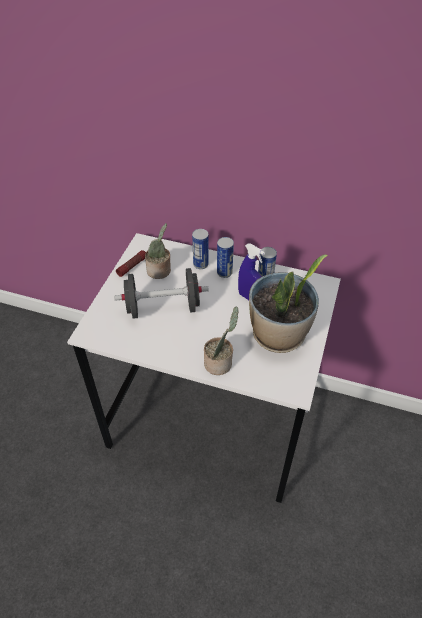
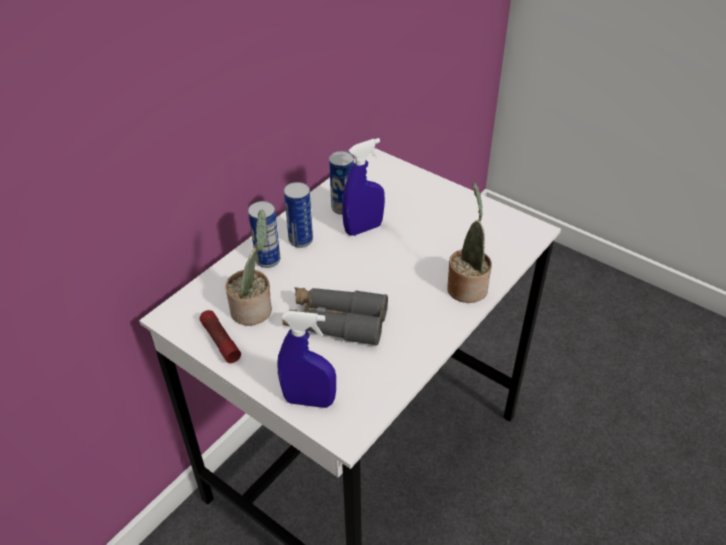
camera: 70 degrees left, 5 degrees down
(103, 313) = (309, 400): none -> blue spray bottle
(163, 307) = (335, 322): black dumbbell -> grey binoculars
(278, 335) = (441, 221): potted plant -> none

